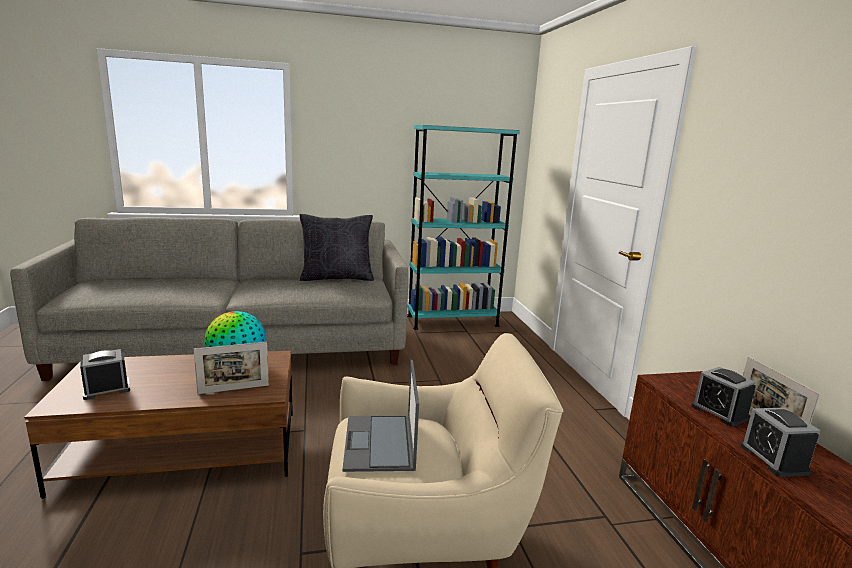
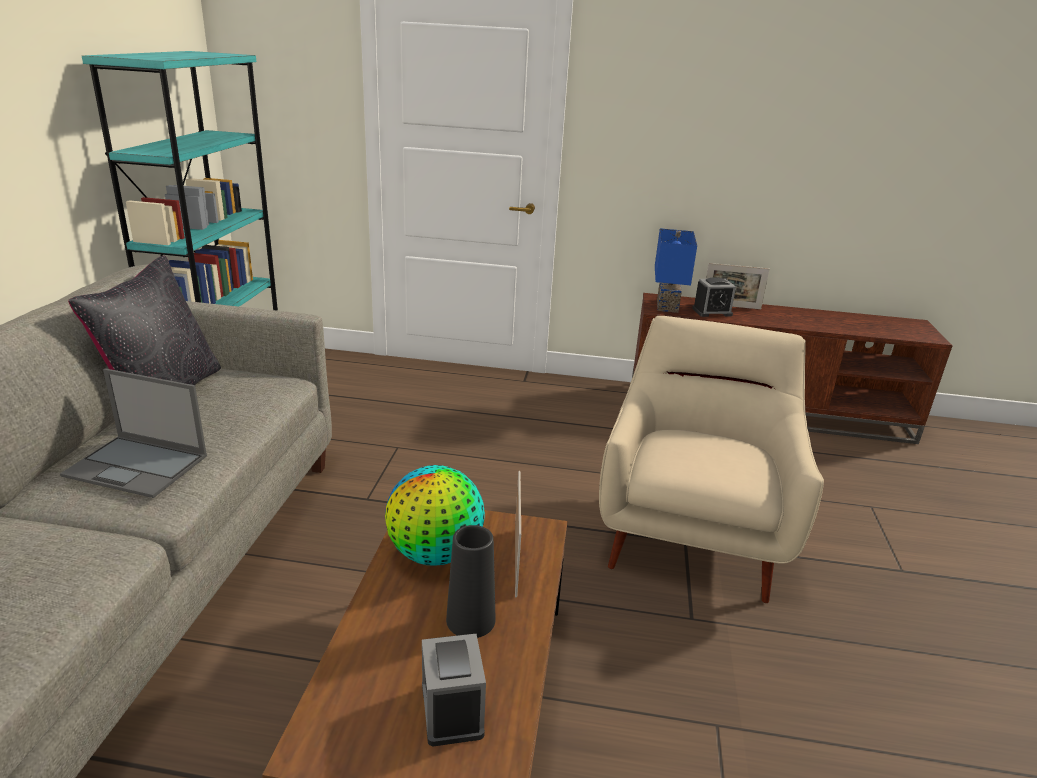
camera: 70 degrees left, 10 degrees up
(177, 384) = (470, 620): none -> black vase
(380, 443) = (705, 463): laptop -> laptop (138, 466)
(686, 386) = (669, 306): none -> blue table lamp
(773, 459) = (773, 321): alarm clock -> none

